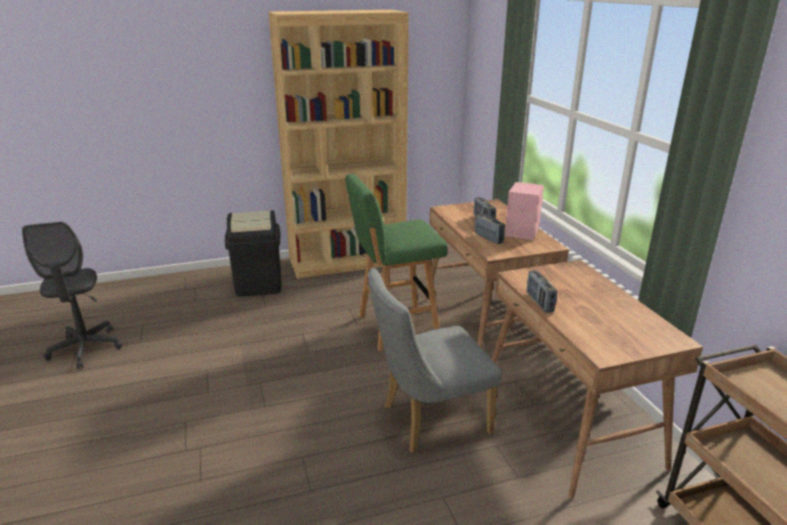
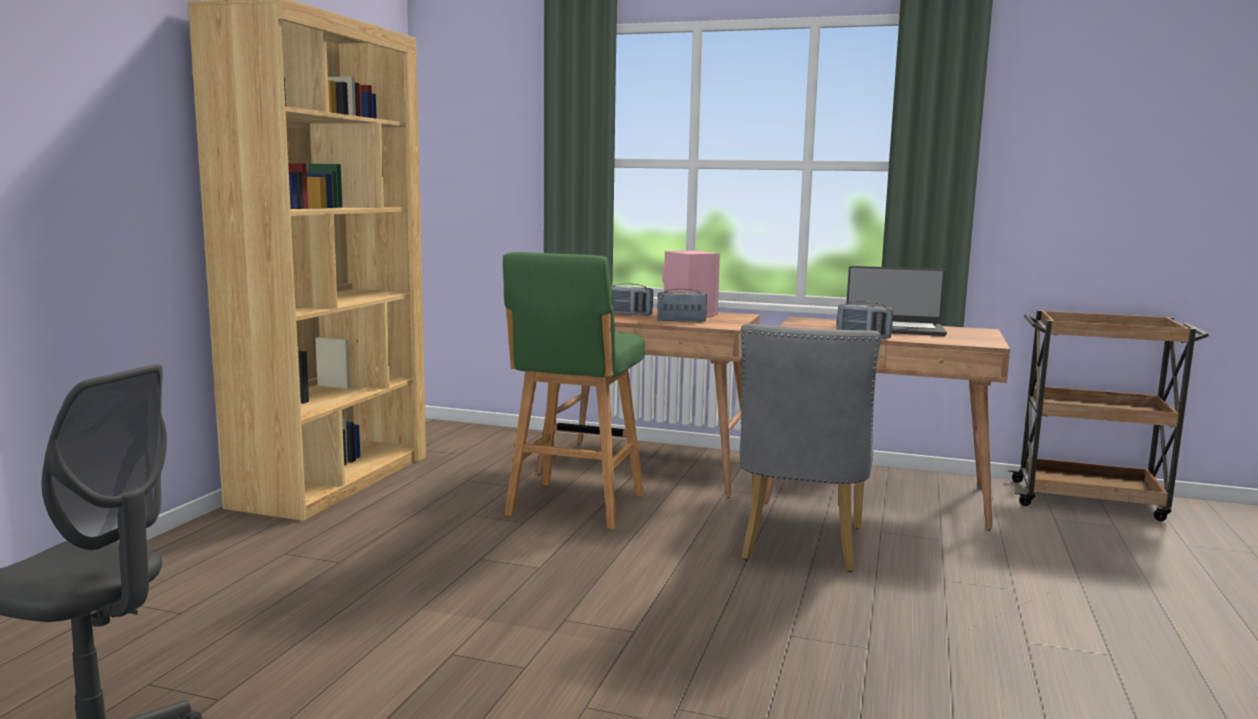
camera: 55 degrees left, 15 degrees down
(258, 285) = (256, 550): black trash can -> none
(602, 304) = (893, 329): none -> laptop

